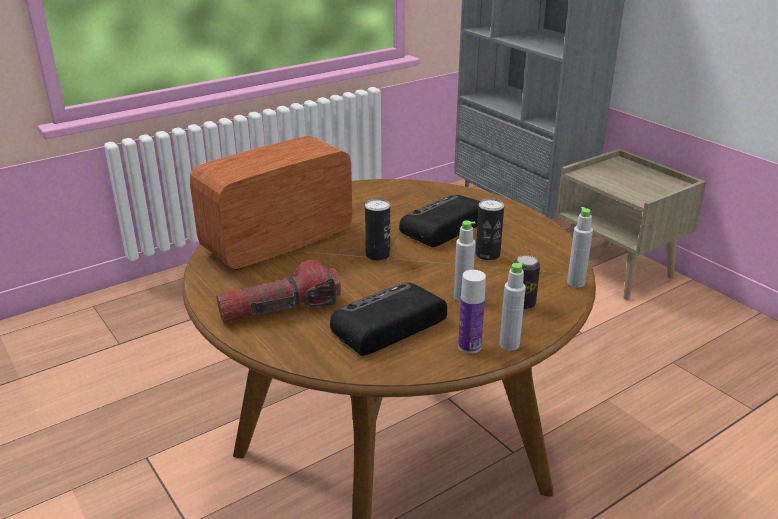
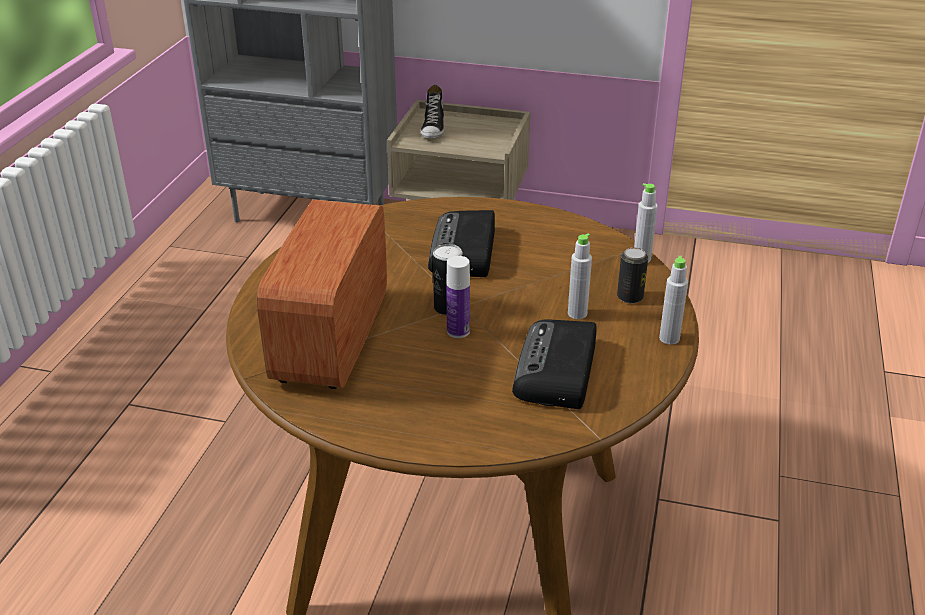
camera: 40 degrees left, 5 degrees up
(280, 309) = (443, 405): flashlight -> none
(469, 346) = (644, 356): bottle -> bottle (458, 331)
(487, 255) = (540, 263): can -> none
(612, 171) = (433, 128): none -> shoe

